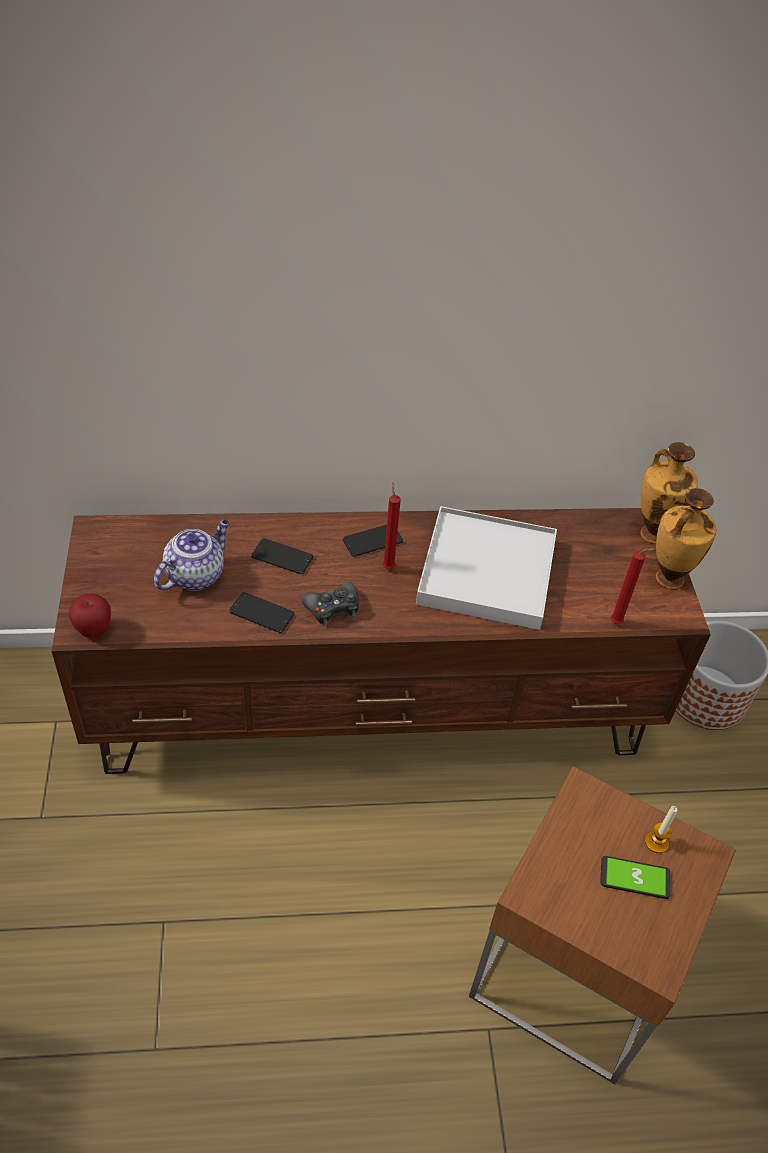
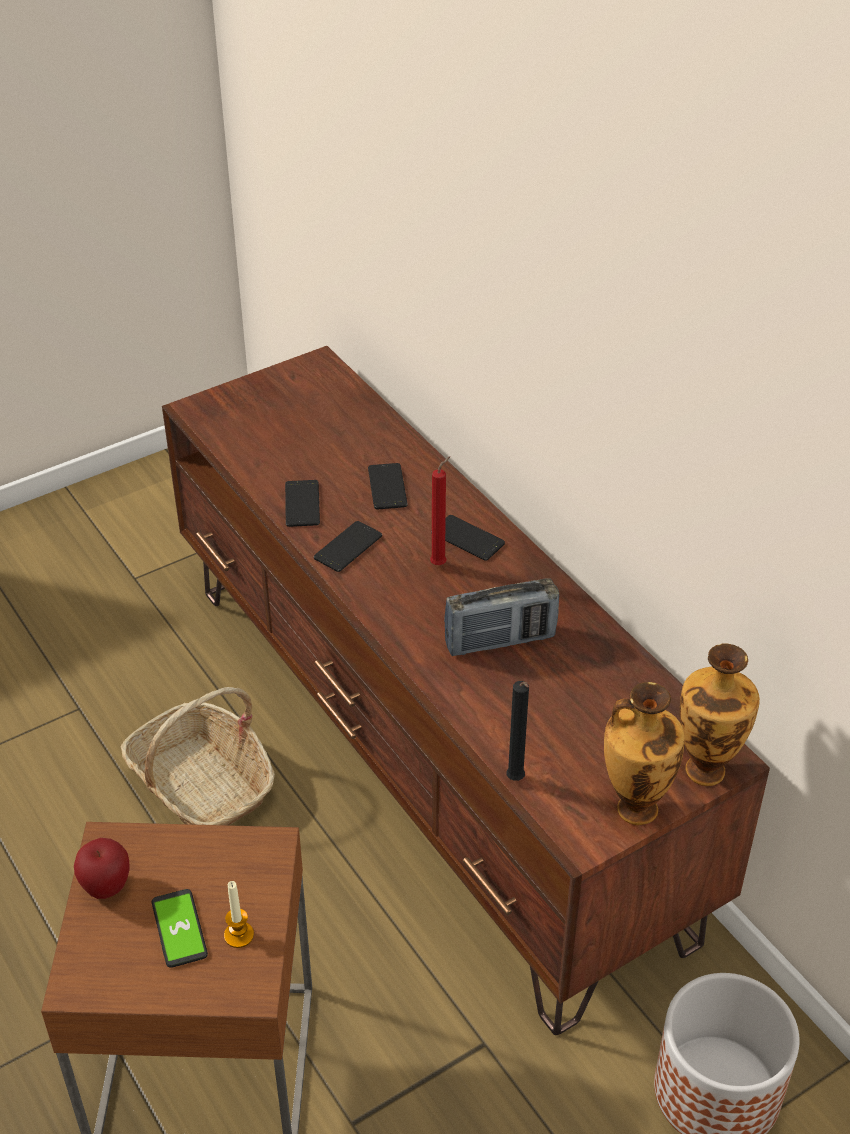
camera: 65 degrees right, 5 degrees down
(94, 630) = (201, 417): apple -> apple (106, 887)
(195, 574) = (316, 444): teapot -> none
(309, 863) = (202, 785): none -> basket
(332, 608) = (348, 547): black game controller -> phone
(486, 571) = (500, 641): white tray -> radio
(618, 623) = (516, 781): red candle -> black candle

